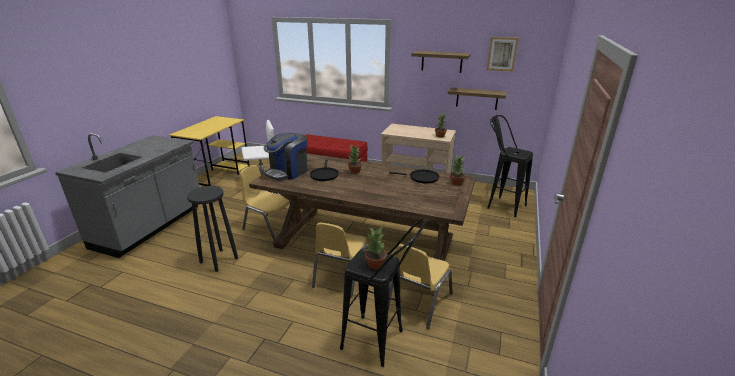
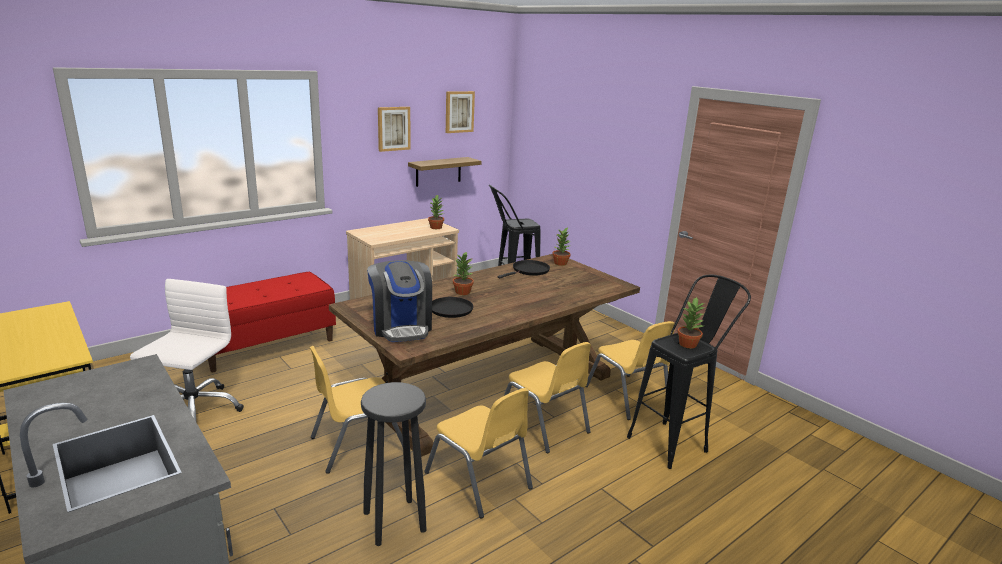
camera: 60 degrees left, 5 degrees down
(267, 272) = (478, 480): none -> yellow chair
(441, 61) = (393, 128): shelf -> picture

